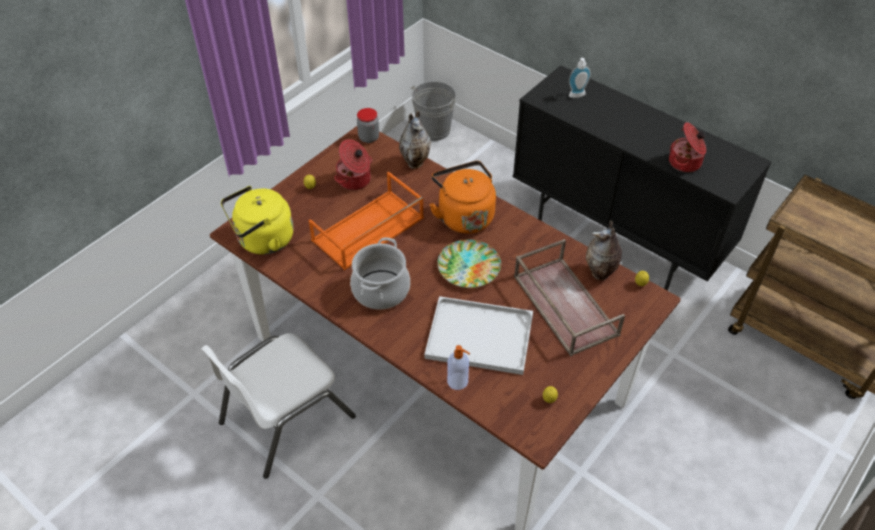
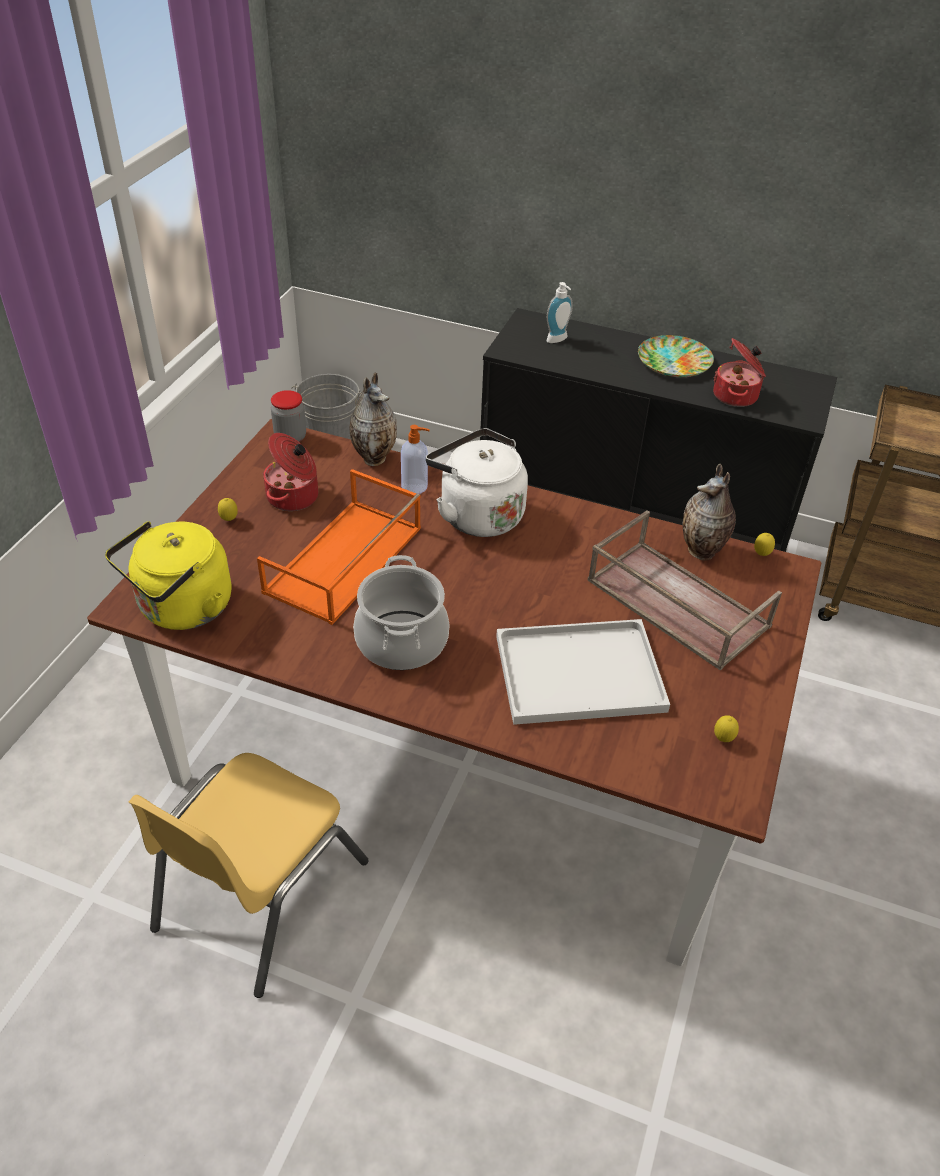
camera: 20 degrees left, 5 degrees down
(285, 419) = (259, 894): white chair -> yellow chair
(458, 382) = (580, 746): soap dispenser -> soap dispenser (415, 486)
(463, 215) = (477, 514): orange kettle -> white kettle
(468, 267) = (516, 581): plate -> plate (673, 361)

